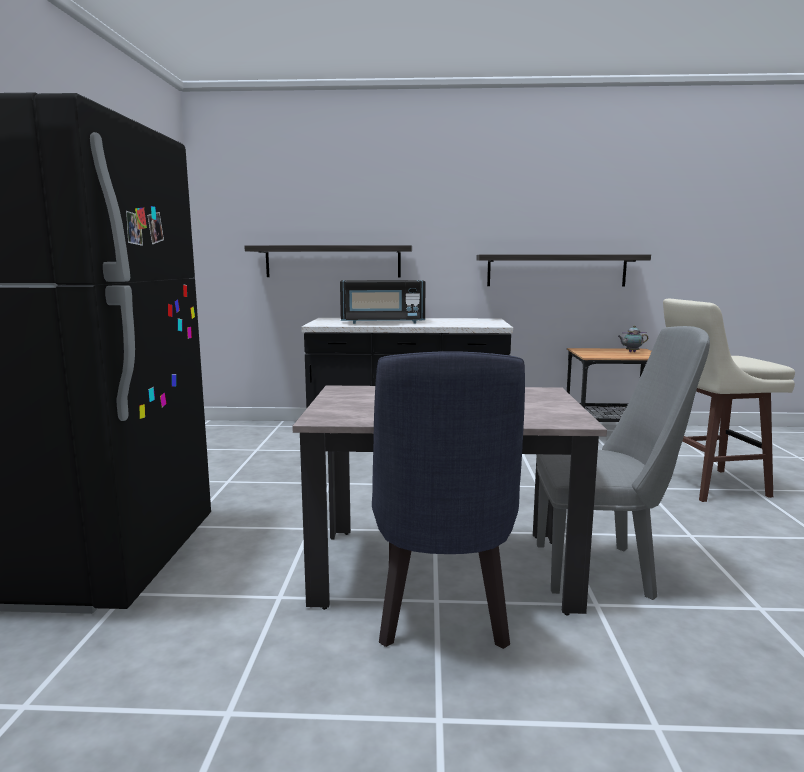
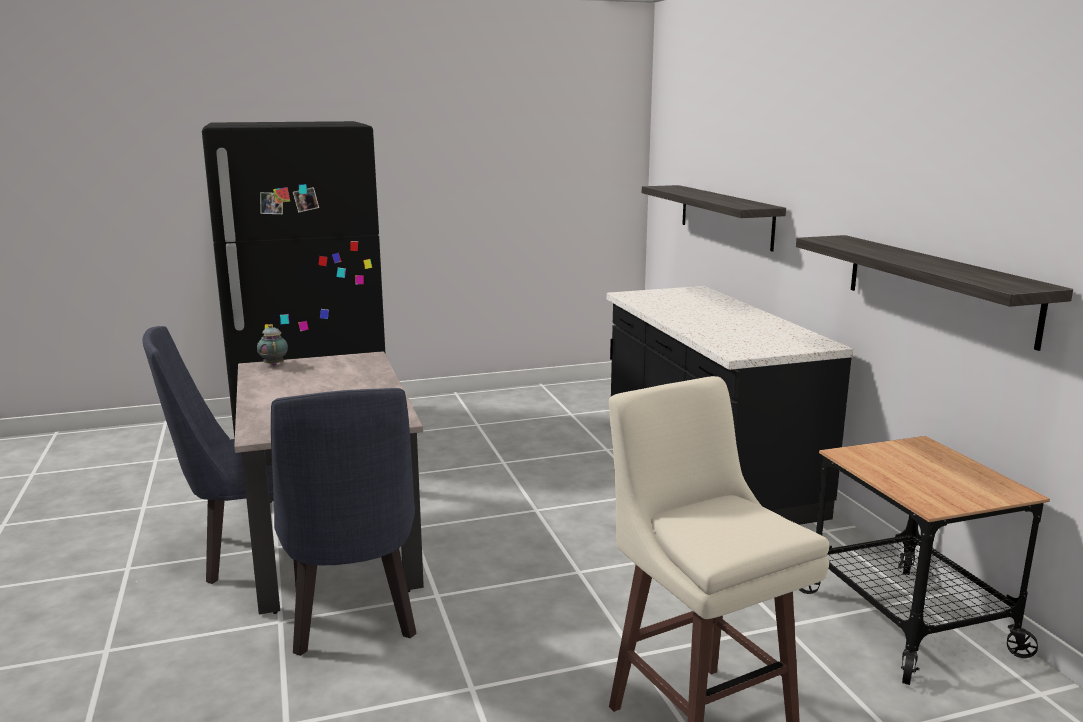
camera: 70 degrees right, 5 degrees up
(382, 322) = (686, 309): black microwave -> none
(603, 569) = (353, 624): grey chair -> blue chair
(631, 352) = (961, 484): teapot -> teapot (274, 364)

